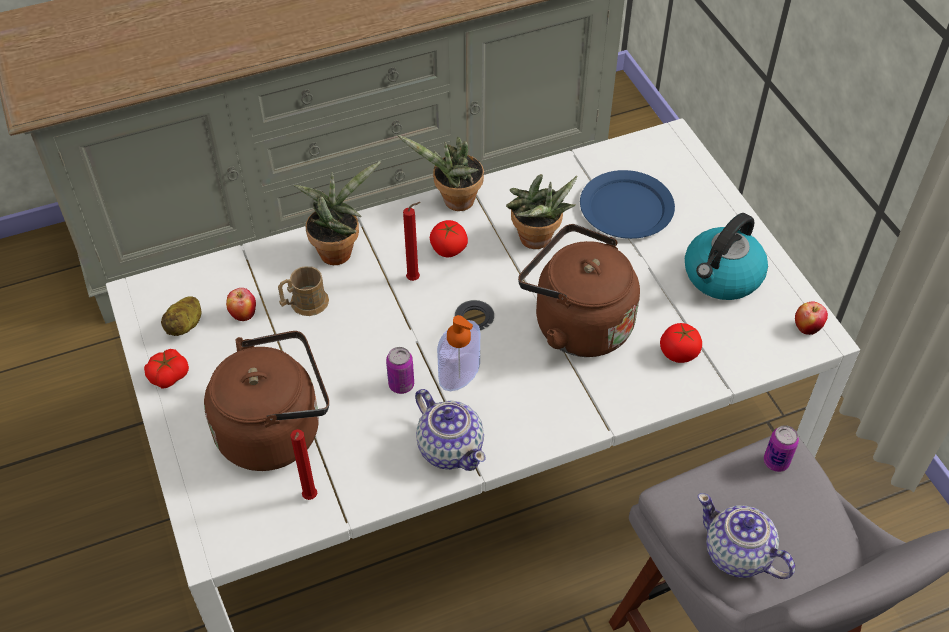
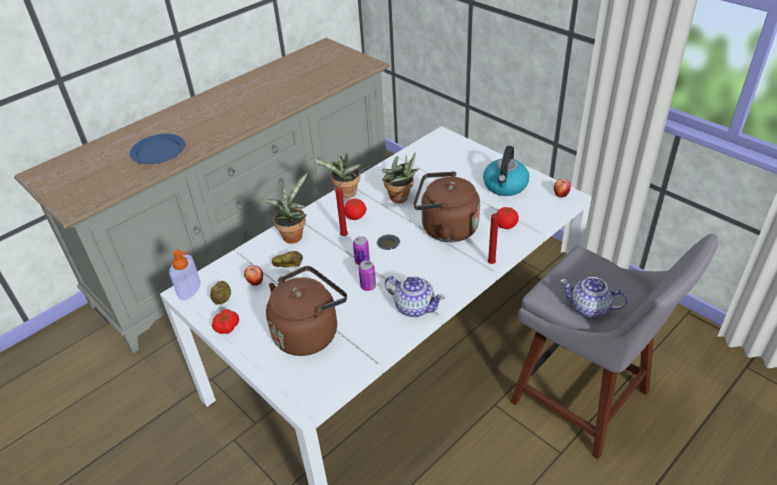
camera: 20 degrees left, 10 degrees down
(304, 304) = (288, 266): brown mug -> potato
(310, 498) = (349, 359): red candle -> red candle (492, 264)
(459, 372) = (396, 270): soap dispenser -> soap dispenser (189, 289)
(627, 207) = (438, 171): blue plate -> blue plate (158, 151)
(776, 462) = (581, 261): can -> can (362, 261)

